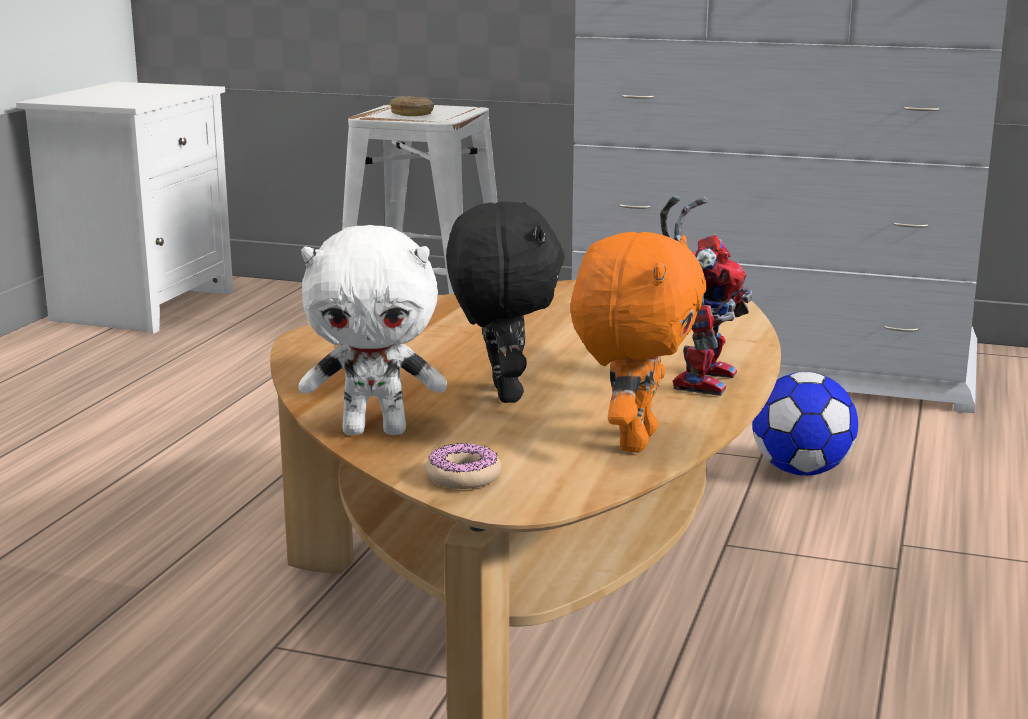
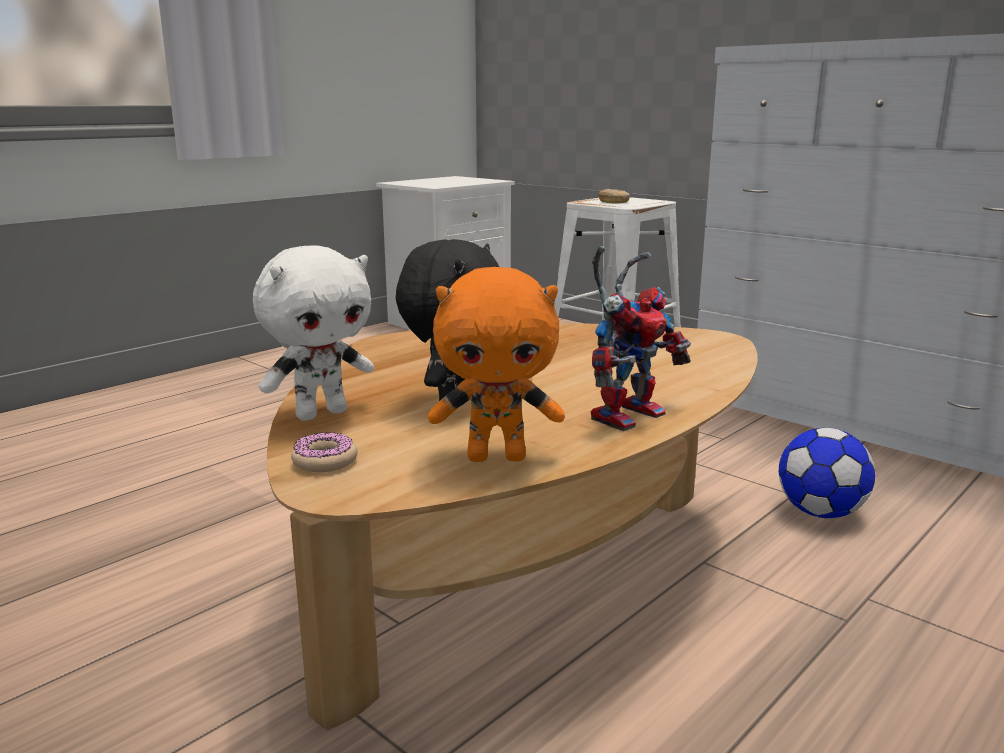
camera: 25 degrees right, 0 degrees up
(375, 431) = (321, 413): white plush toy -> white plush toy turned 60 degrees counterclockwise
(633, 441) = (497, 457): orange plush toy -> orange plush toy turned 45 degrees clockwise

